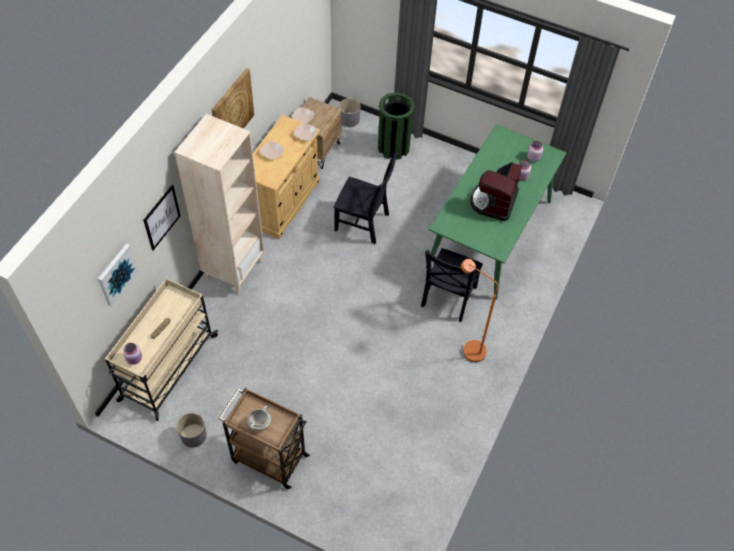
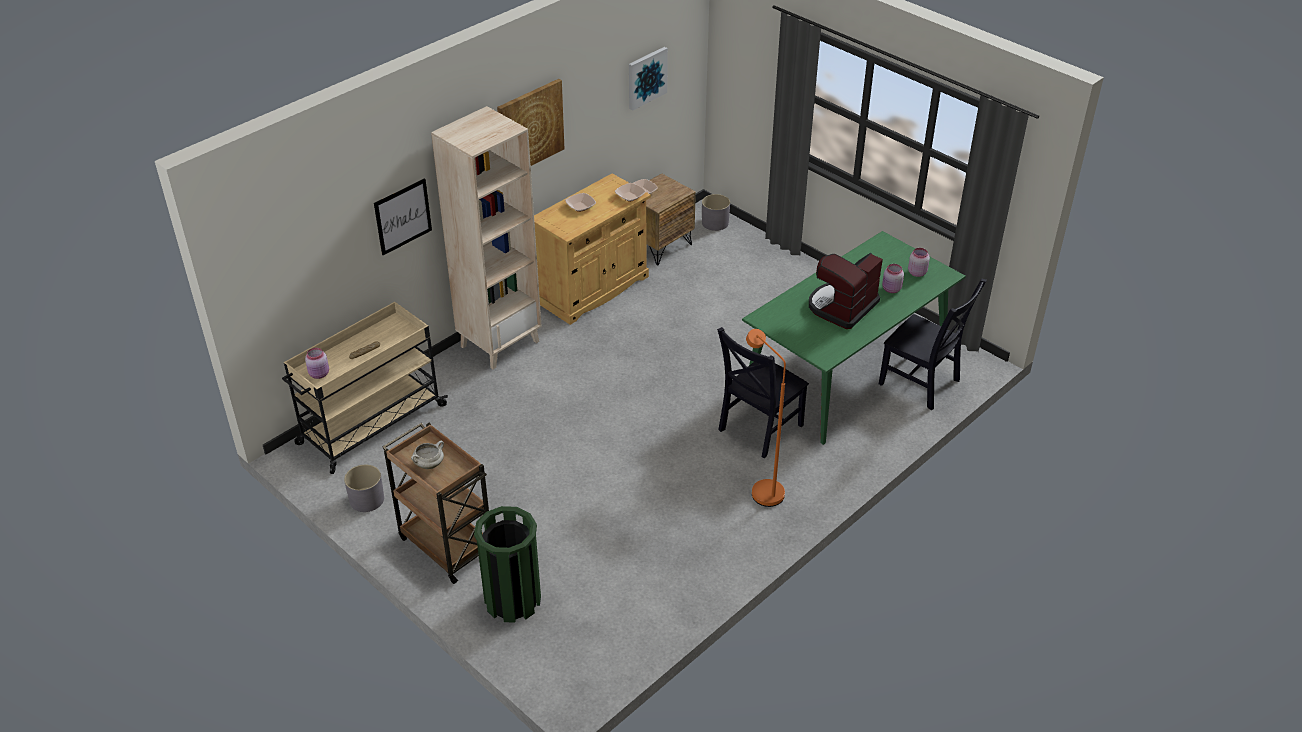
camera: 20 degrees right, 15 degrees down
(117, 274) = (324, 257): picture -> picture (646, 77)
(364, 223) = (684, 330): black chair -> black chair (922, 384)
(393, 147) = (759, 260): green trash can -> green trash can (513, 600)

